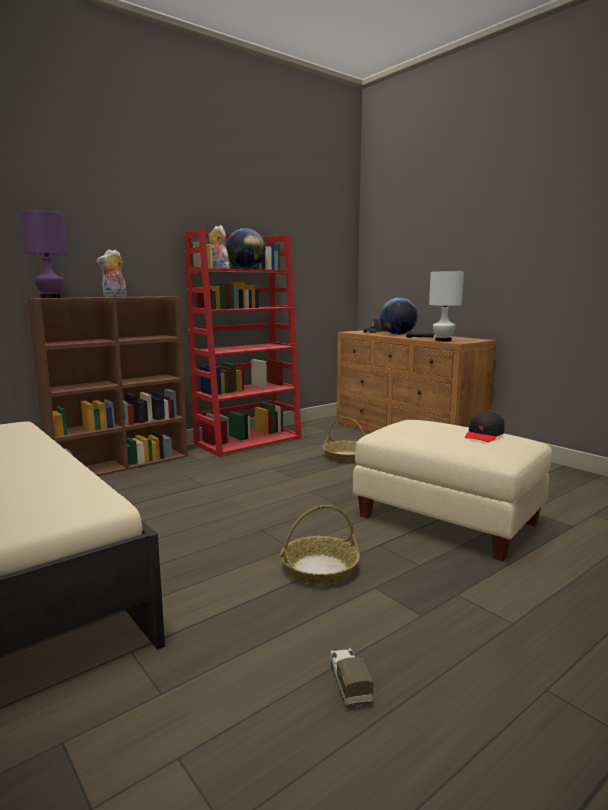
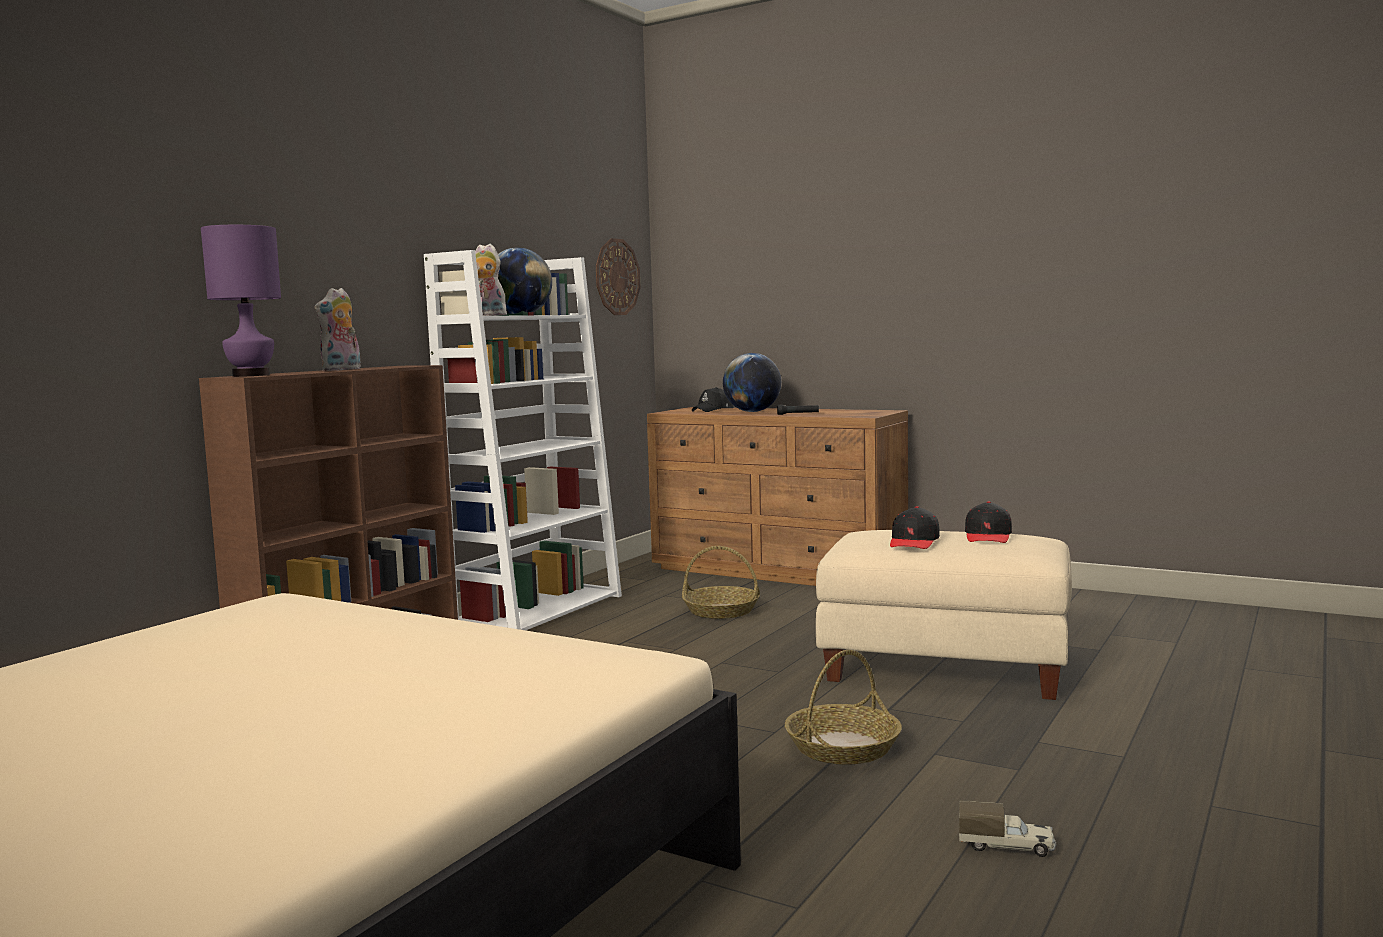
camera: 20 degrees left, 5 degrees down
(249, 441) = (538, 610): red bookcase -> white bookcase
(330, 248) = (617, 277): none -> wall clock
(349, 683) = (1006, 846): toy truck -> toy truck turned 135 degrees clockwise
(426, 433) = (914, 542): none -> black cap
(443, 340) = (841, 415): white table lamp -> none

